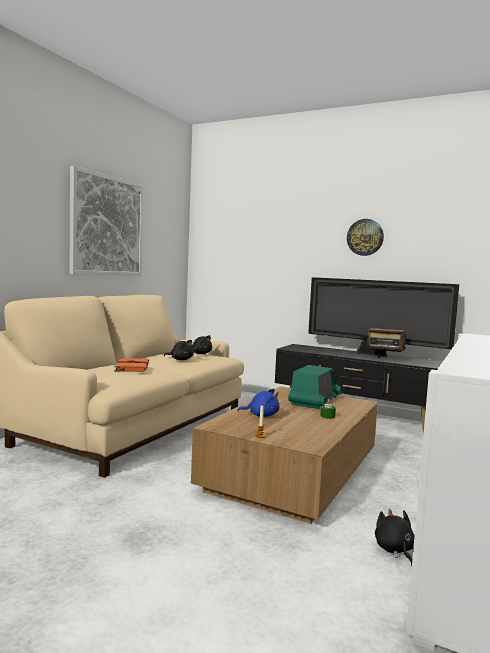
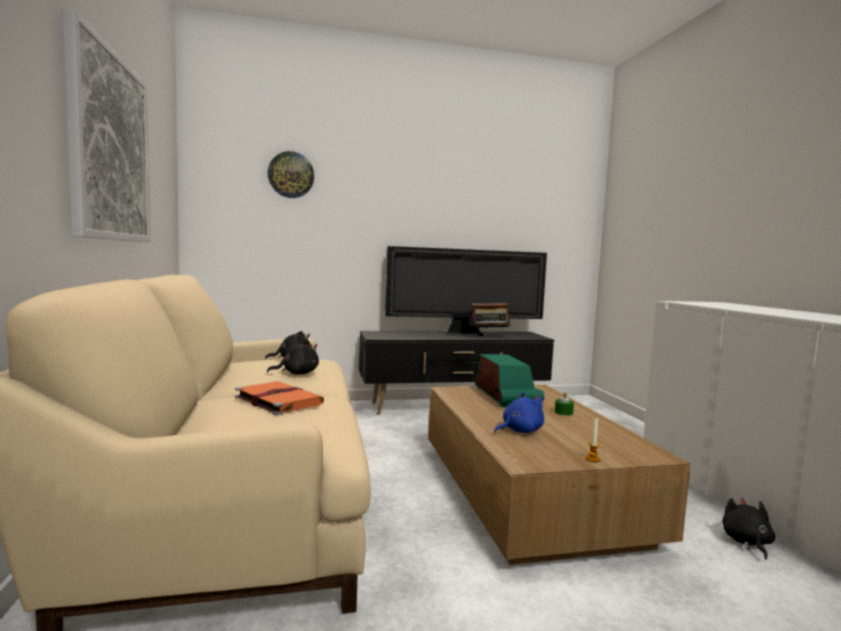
camera: 40 degrees left, 0 degrees up
(365, 237) = (442, 200): wall clock -> wall clock (291, 175)
(395, 550) = (746, 542): black plush toy -> black plush toy turned 60 degrees clockwise

